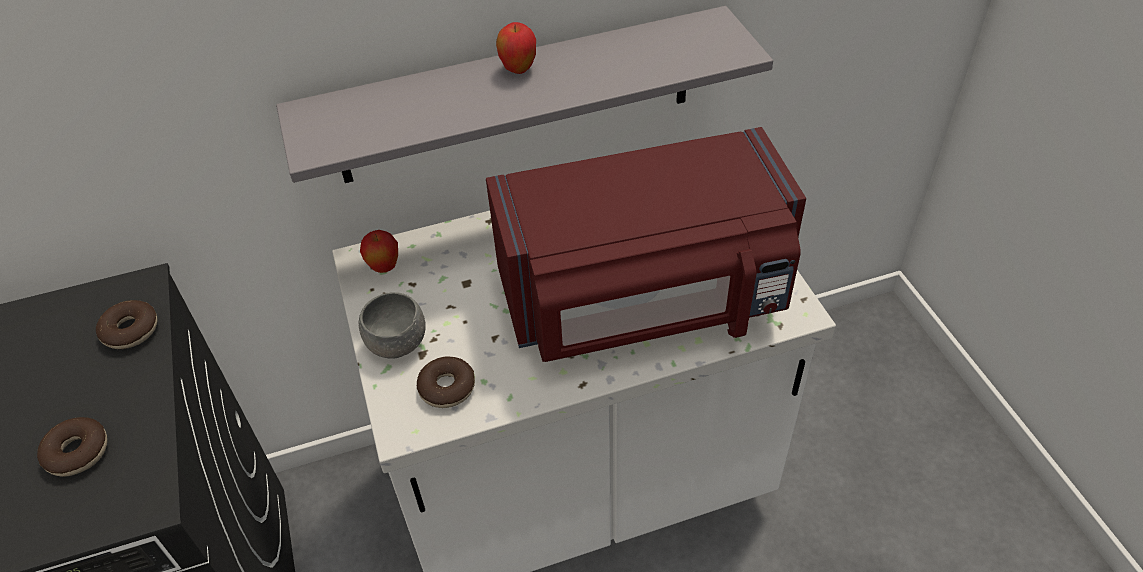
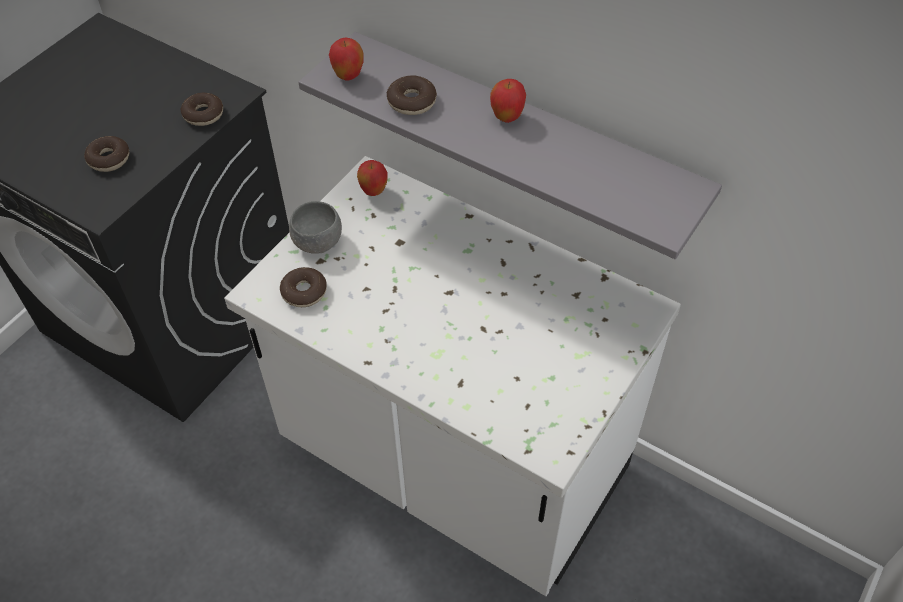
camera: 50 degrees right, 5 degrees up
(333, 136) = (348, 76): none -> apple
(424, 113) = (412, 102): none -> donut
(645, 302) = (474, 353): red microwave -> none

